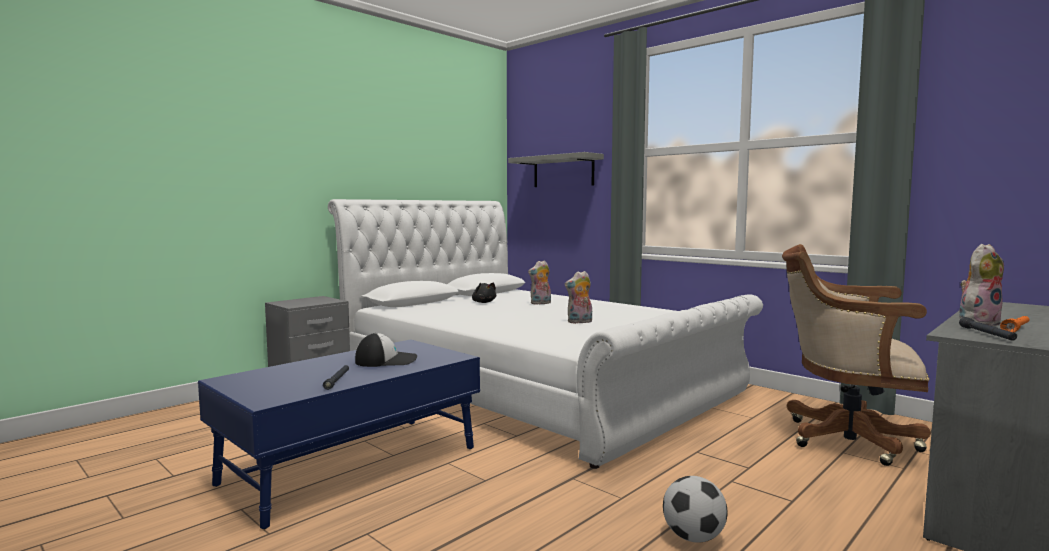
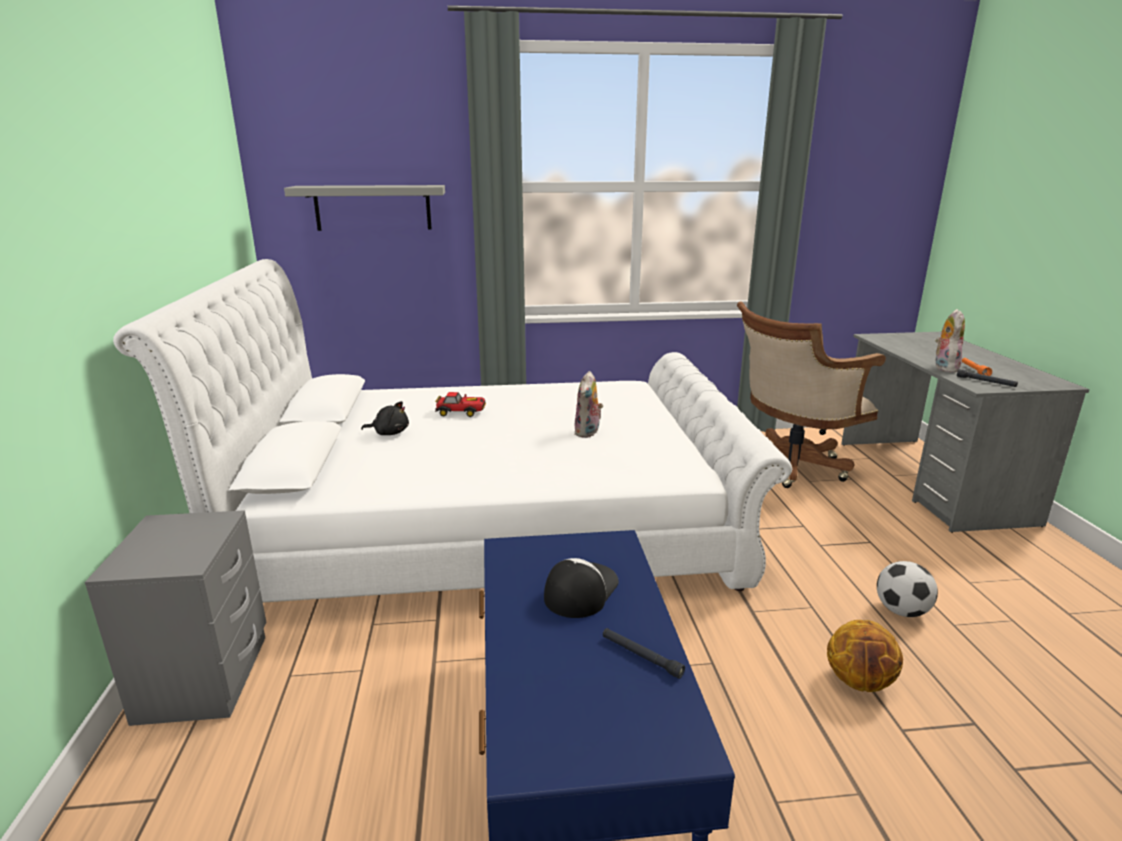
camera: 50 degrees left, 15 degrees up
(540, 303) = (461, 412): plush toy -> toy car
(546, 537) = (859, 682): none -> basketball

